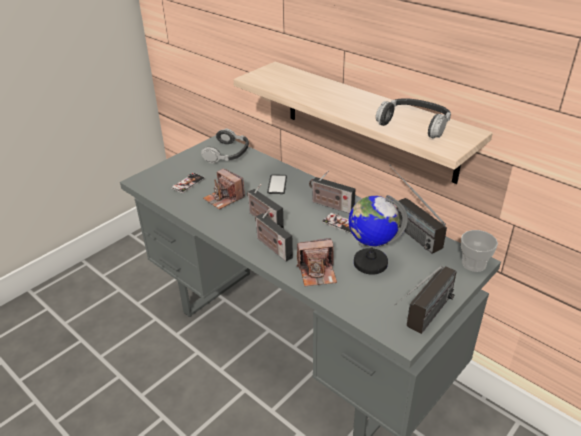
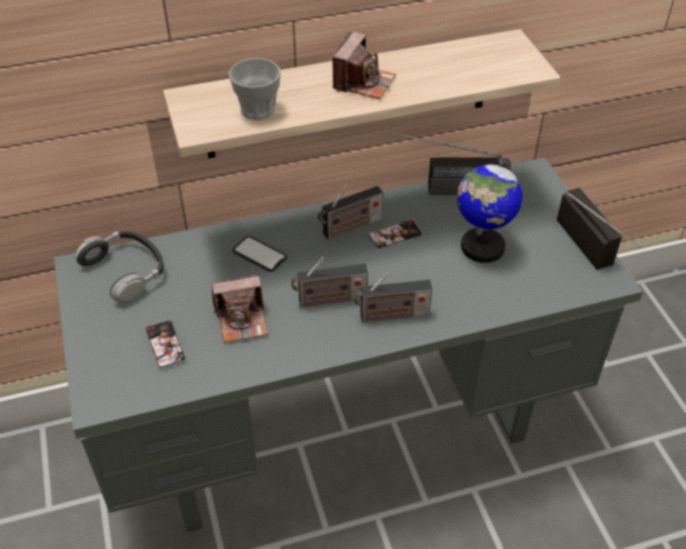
camera: 60 degrees left, 10 degrees up
(317, 272) = (468, 297): camera -> camera (363, 82)
(414, 124) = (462, 65): headphones -> none
(474, 264) = (537, 176): cup -> cup (258, 110)

